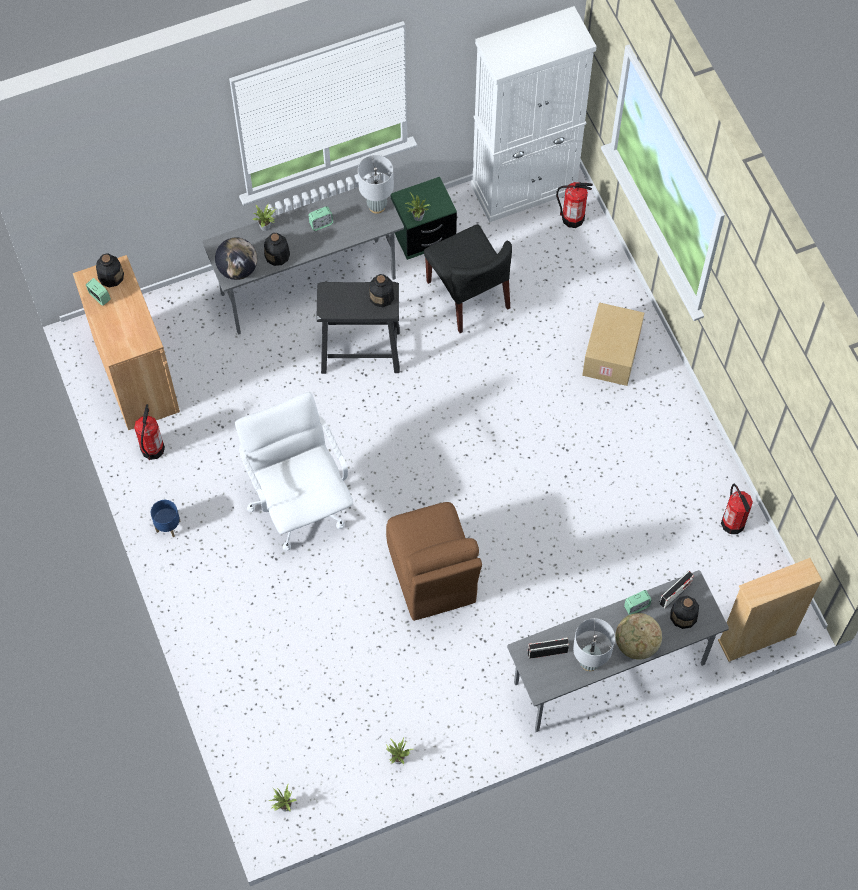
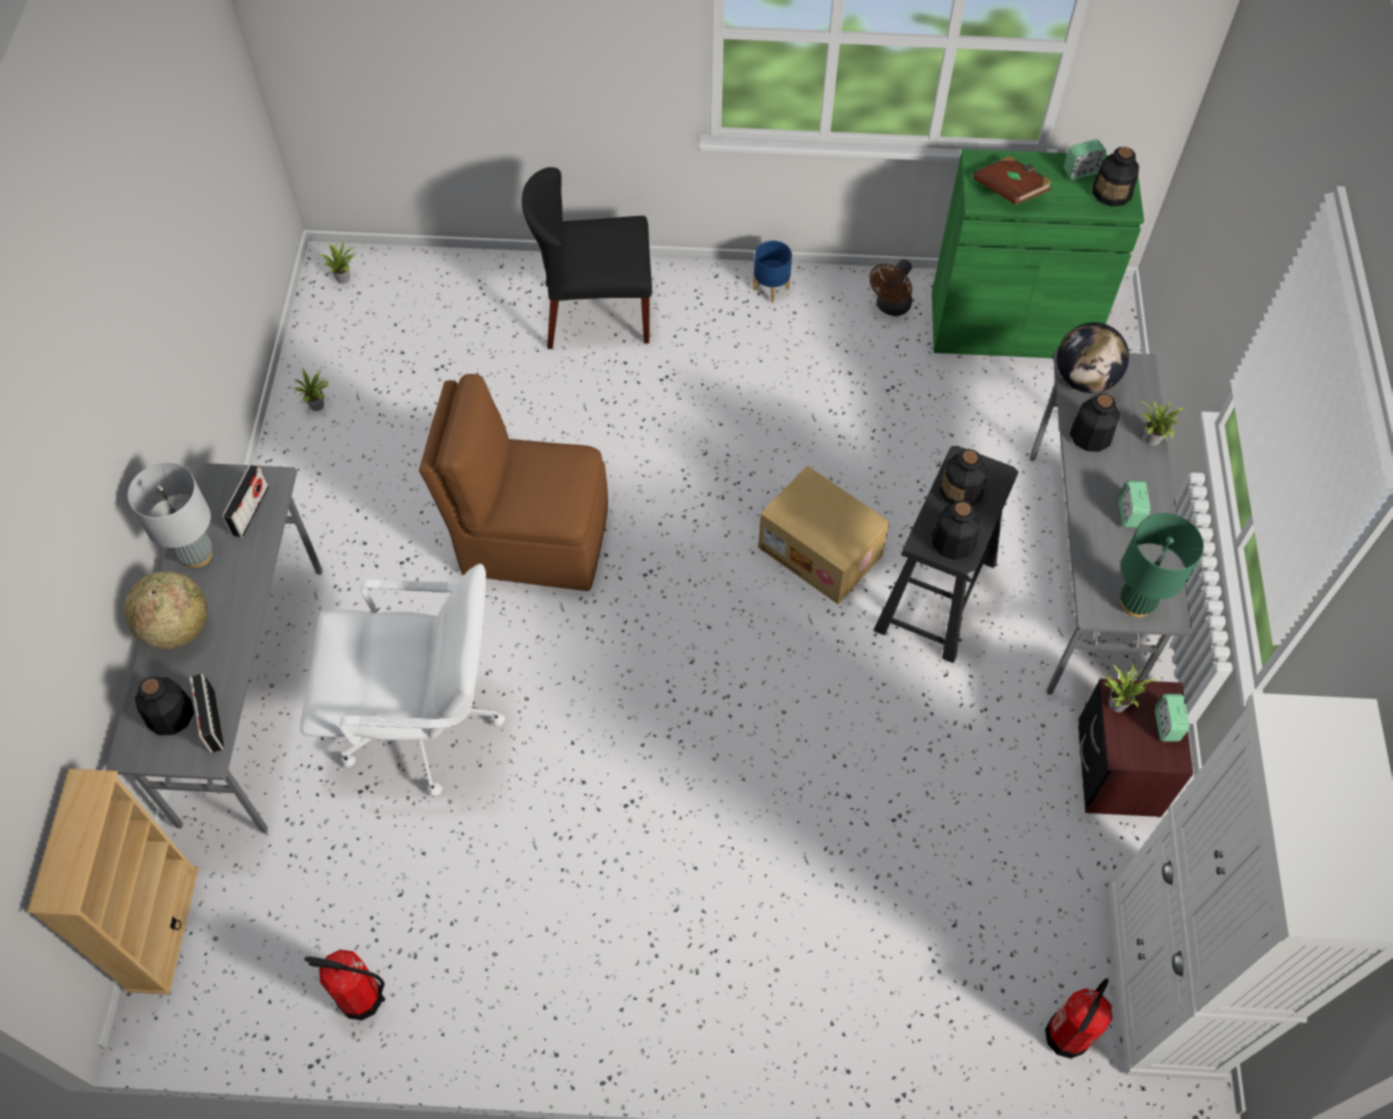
camera: 115 degrees right, 5 degrees down
(133, 328) = (1010, 190): none -> brown book
(136, 376) = (1010, 325): brown cabinet -> green cabinet
(152, 449) = (890, 307): fire extinguisher -> brown fan
(299, 502) = (727, 433): white office chair -> white office chair (422, 723)
(346, 303) = (961, 491): none -> bottle
(377, 206) = (1136, 604): grey table lamp -> green table lamp
(423, 235) = (1117, 770): green nightstand -> brown nightstand
(468, 295) = (973, 788): black chair -> black chair (595, 313)
(610, 353) = (765, 961): cardboard box -> cardboard box (821, 551)
(636, 606) = (231, 656): alarm clock -> alarm clock (1166, 725)

